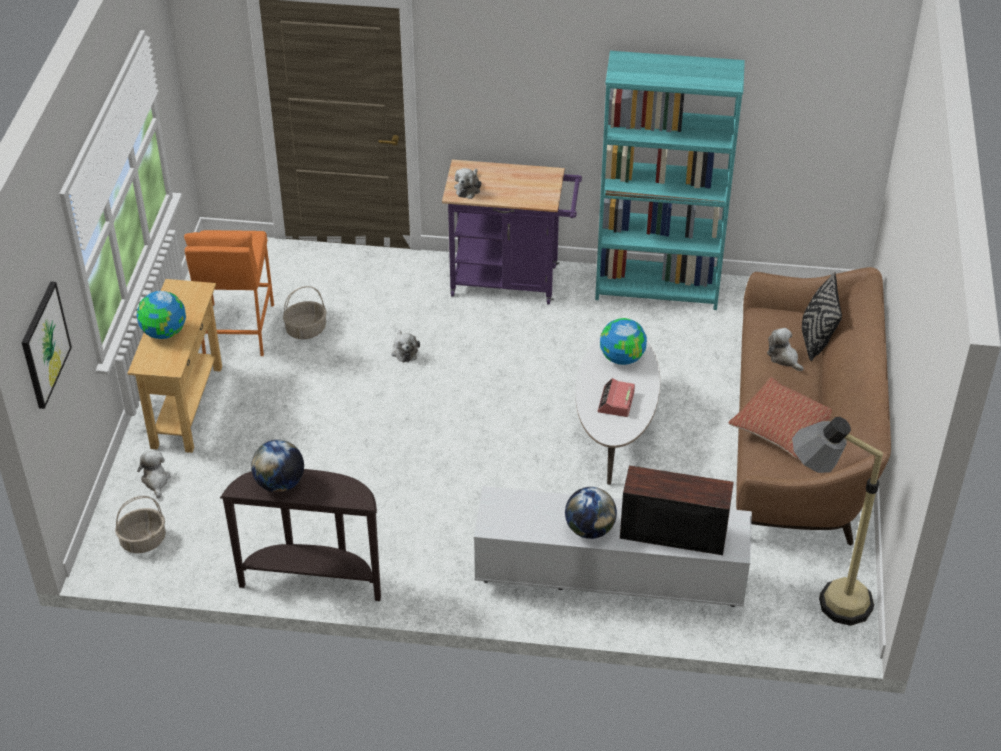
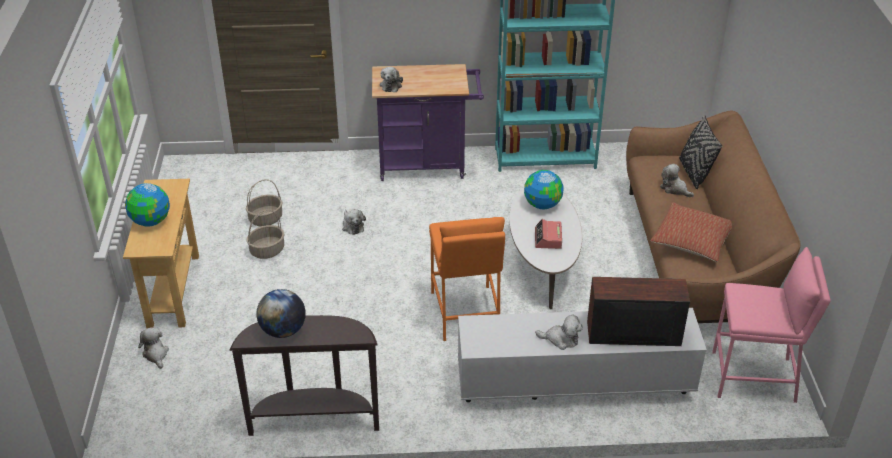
camera: 10 degrees left, 5 degrees down
(44, 344) = (48, 224): picture -> none
(143, 540) = (153, 406): basket -> basket (267, 250)
(237, 329) = (206, 225): orange stool -> orange stool (465, 313)
(589, 529) = (561, 339): globe -> plush toy
(820, 598) = (754, 377): floor lamp -> pink stool

